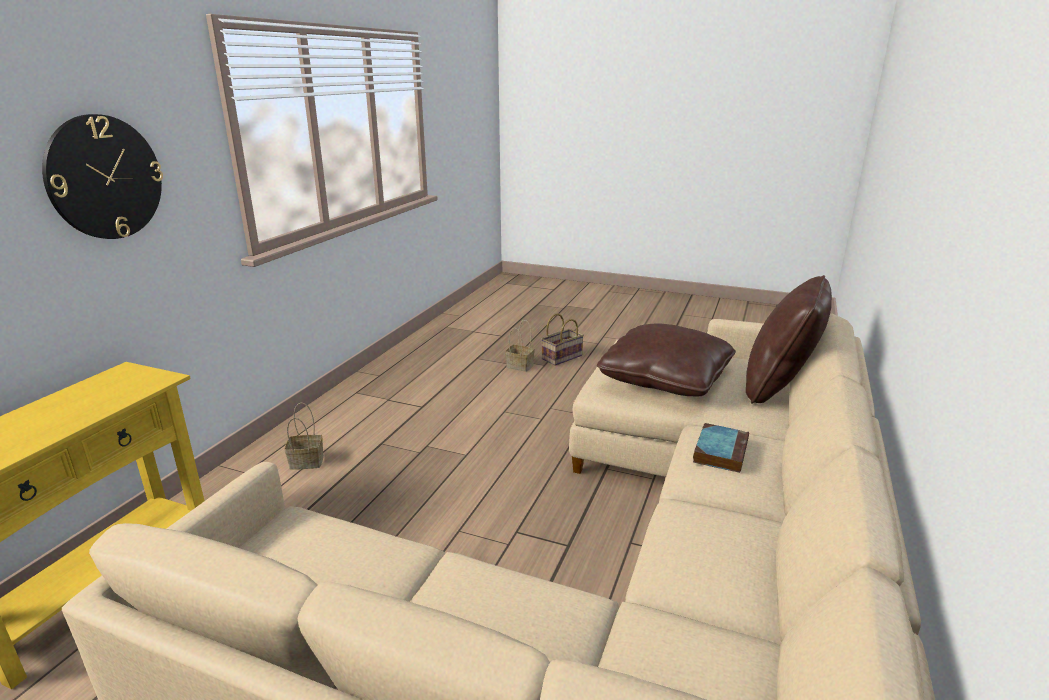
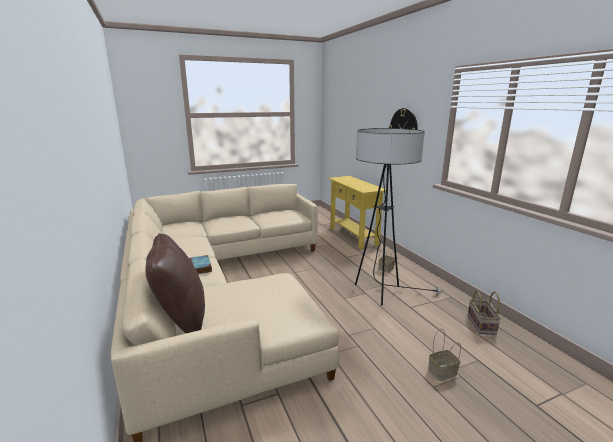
camera: 135 degrees right, 5 degrees down
(414, 434) = (381, 294): none -> floor lamp
(562, 357) = (444, 410): basket -> basket (482, 325)
(665, 379) = (256, 292): brown pillow -> none

